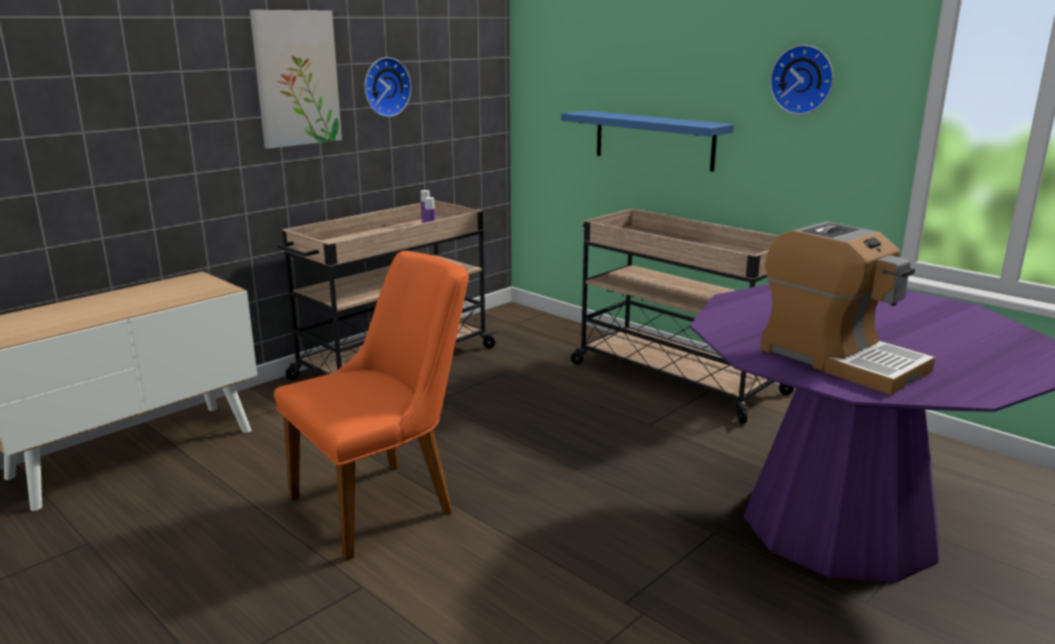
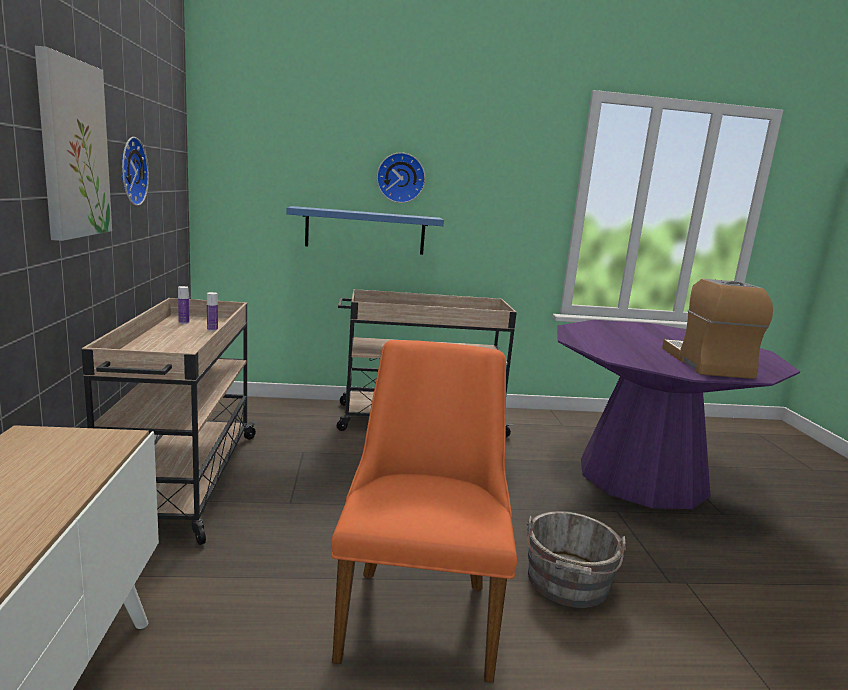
camera: 50 degrees left, 5 degrees down
(523, 548) = (567, 584): none -> grey bucket
(803, 79) = (495, 186): wall clock -> wall clock (400, 178)
(839, 359) = (706, 363): coffee machine -> coffee machine turned 90 degrees counterclockwise

